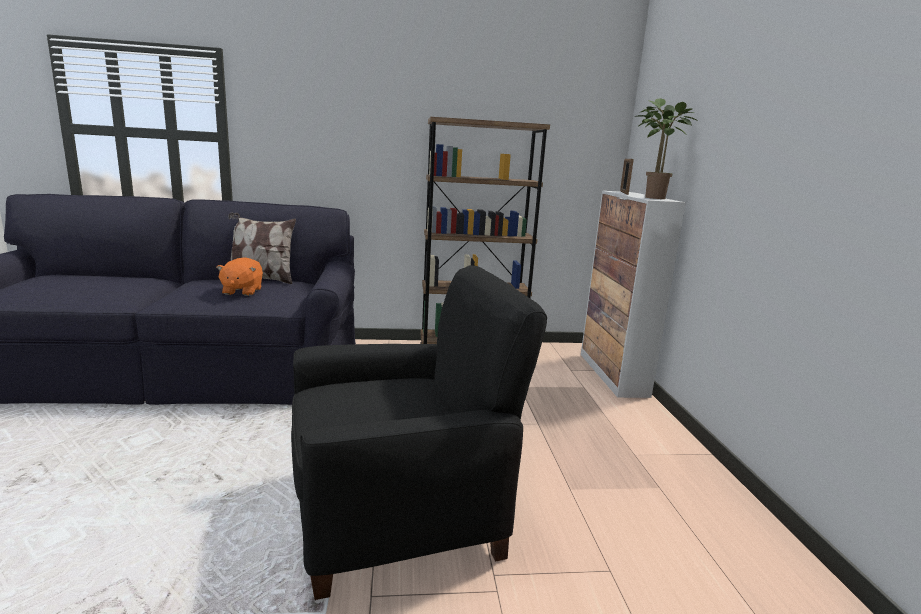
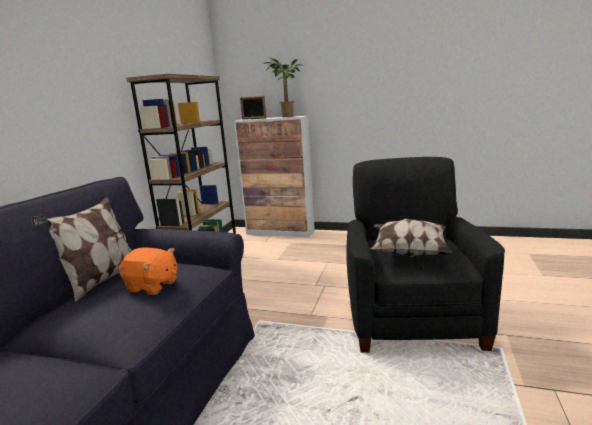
camera: 65 degrees left, 0 degrees up
(367, 398) = (408, 253): none -> pillow

